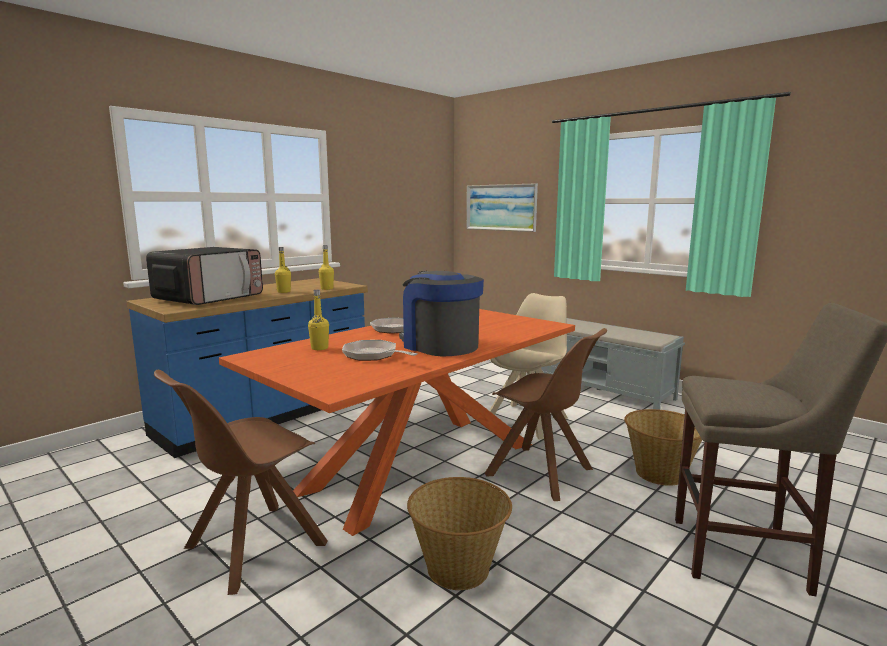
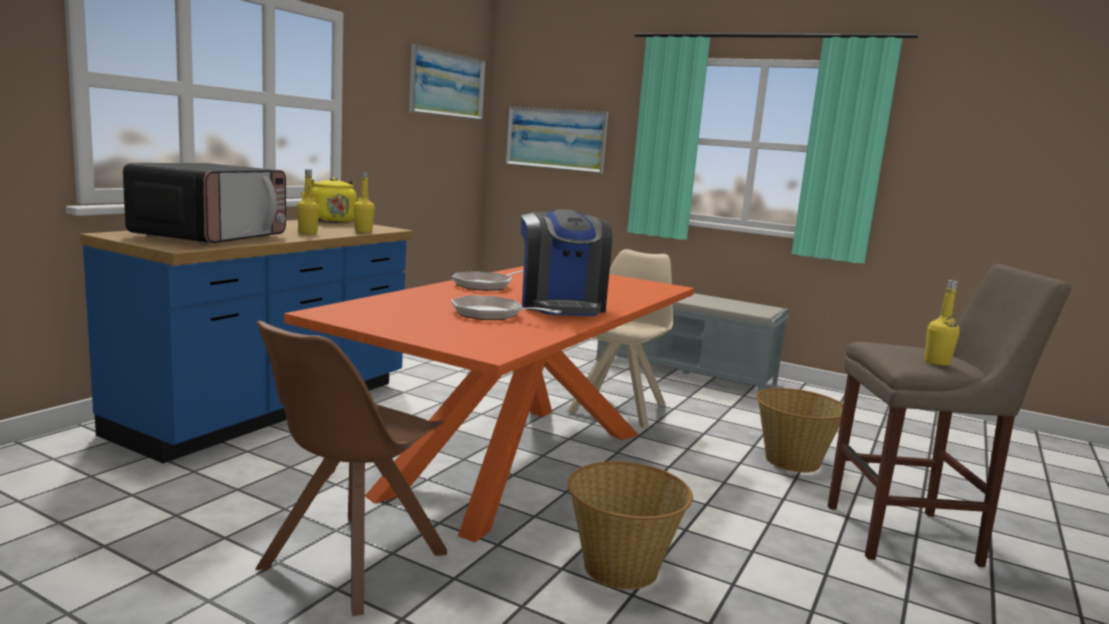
camera: 15 degrees left, 0 degrees up
(315, 281) = (331, 221): none -> yellow kettle
(319, 348) = (412, 305): yellow bottle -> yellow bottle (936, 362)
(416, 174) = (447, 84): none -> picture
(439, 345) = (561, 305): coffee machine -> coffee machine turned 135 degrees counterclockwise
(542, 473) = (665, 465): brown chair -> none

